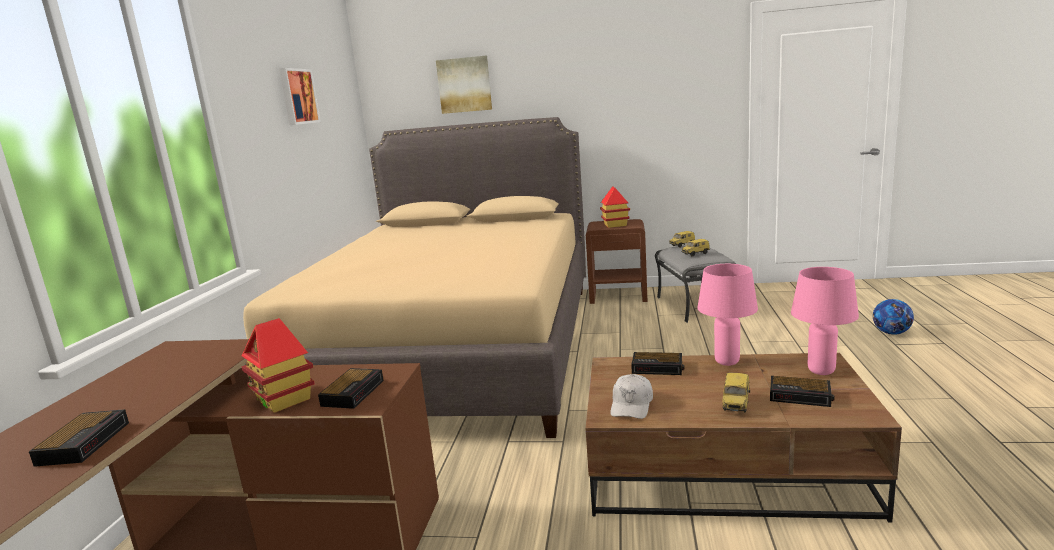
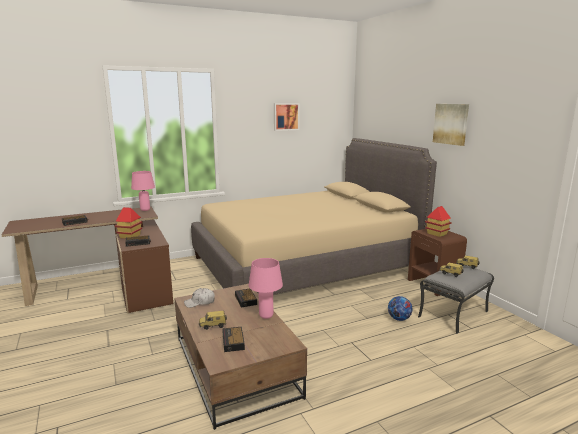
camera: 55 degrees right, 0 degrees up
(464, 85) = (392, 117): picture -> picture (451, 124)
(821, 370) = (272, 344): pink table lamp -> pink table lamp (145, 210)
(891, 333) = (515, 412): football -> football (399, 319)

